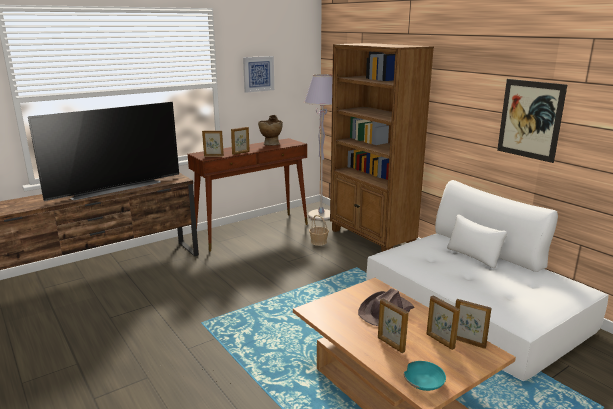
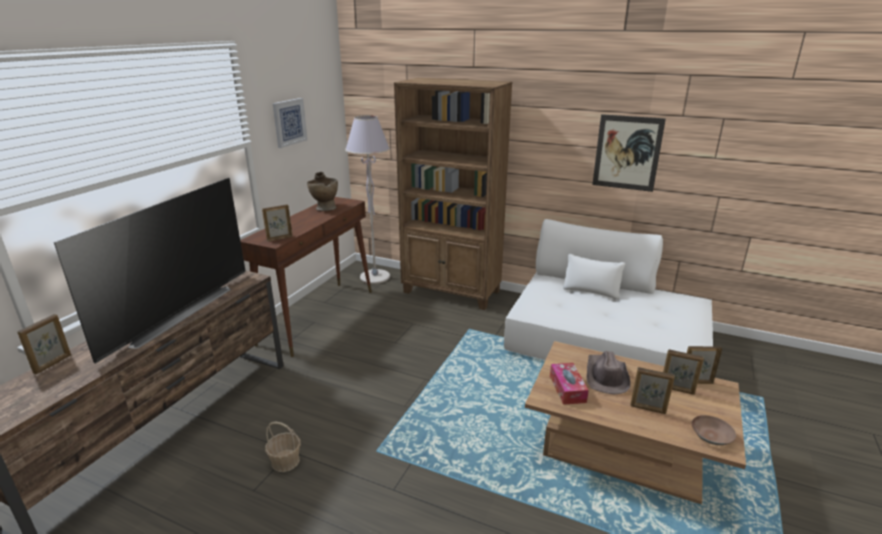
camera: 30 degrees left, 5 degrees up
(241, 153) = (307, 227): picture frame -> picture frame (53, 364)
(318, 242) = (404, 310): basket -> basket (285, 461)
(339, 310) = (567, 389): none -> tissue box
(424, 381) = (711, 435): turquoise bowl -> brown bowl

